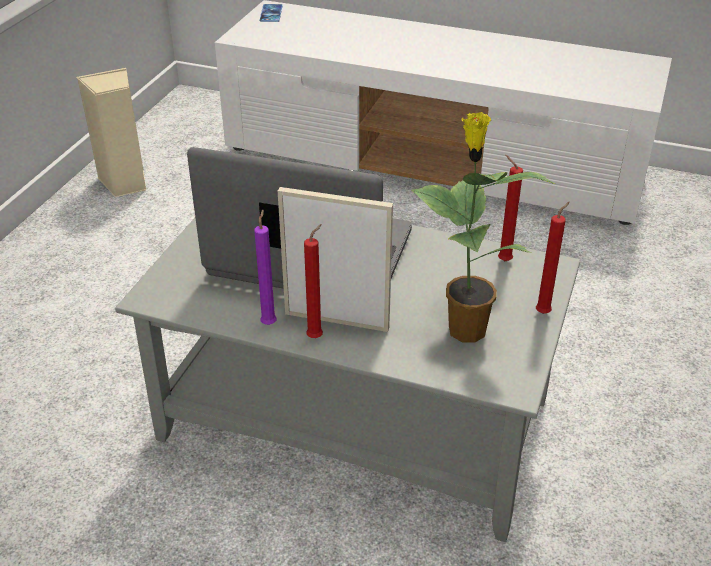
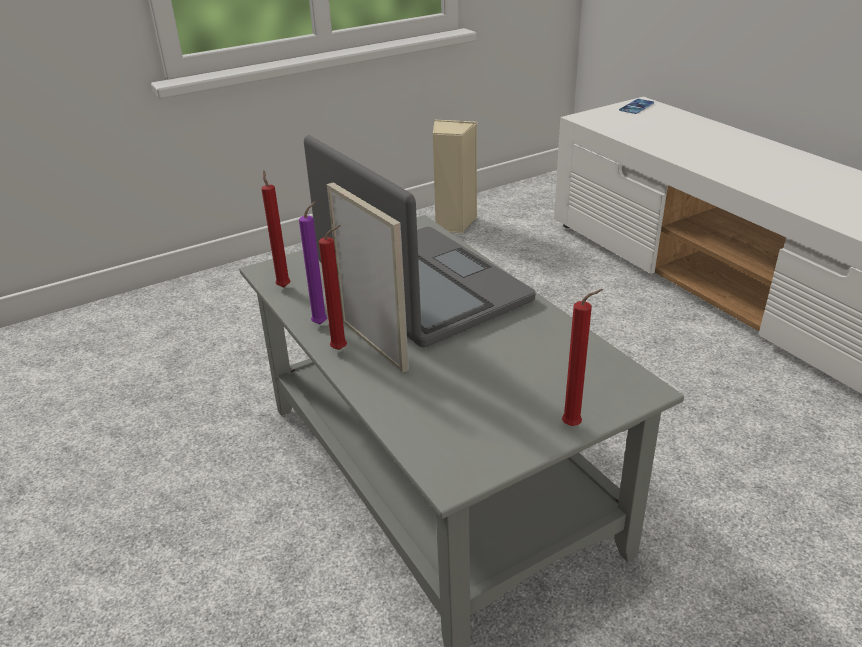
camera: 40 degrees right, 5 degrees down
(465, 328) = (474, 402): potted plant -> none
(502, 260) = (592, 361): red candle -> red candle (283, 286)

